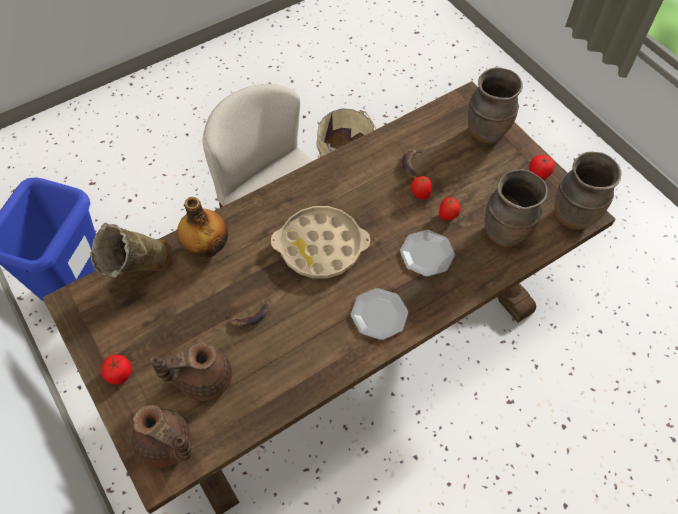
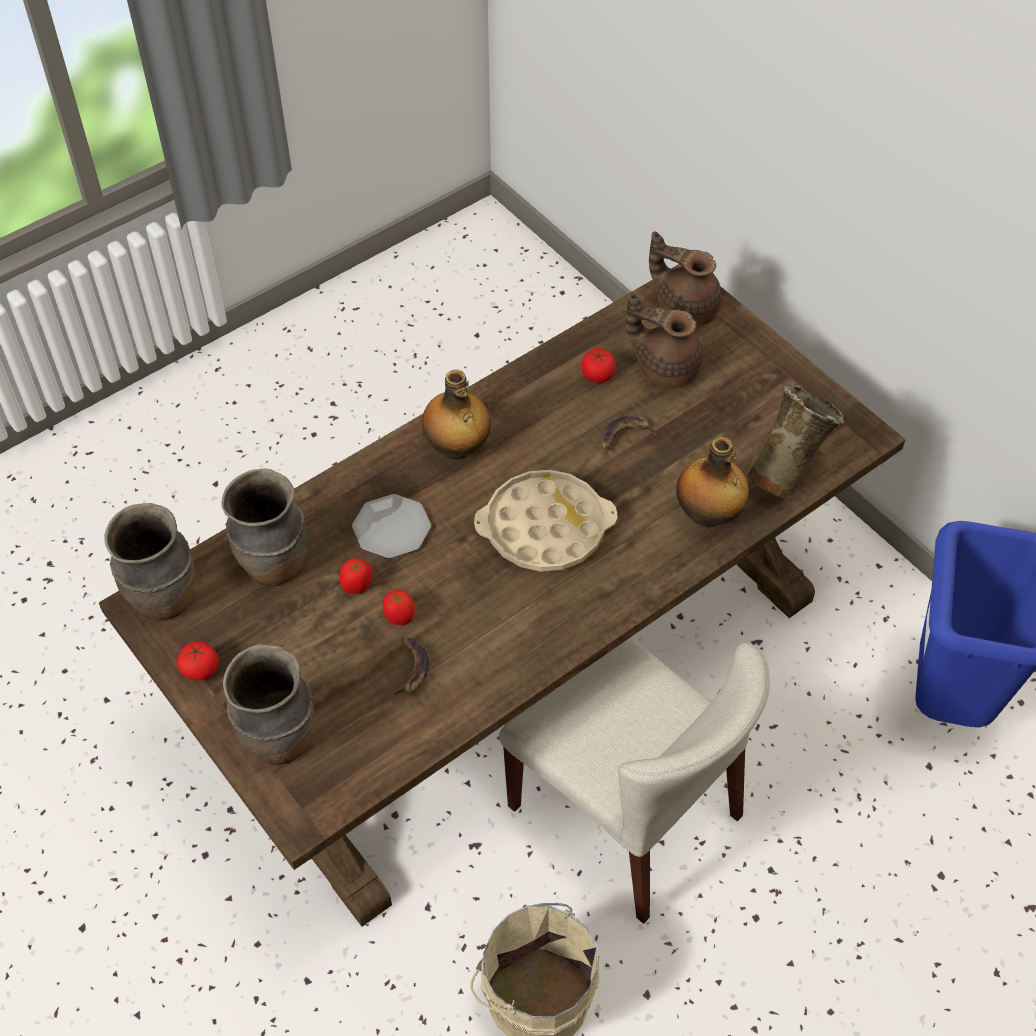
camera: 175 degrees right, 5 degrees down
(119, 374) = (766, 365): tomato -> tomato (597, 375)
(203, 379) = (665, 367): brown teapot -> brown teapot turned 135 degrees counterclockwise
(379, 314) = (457, 448): plate -> bottle

